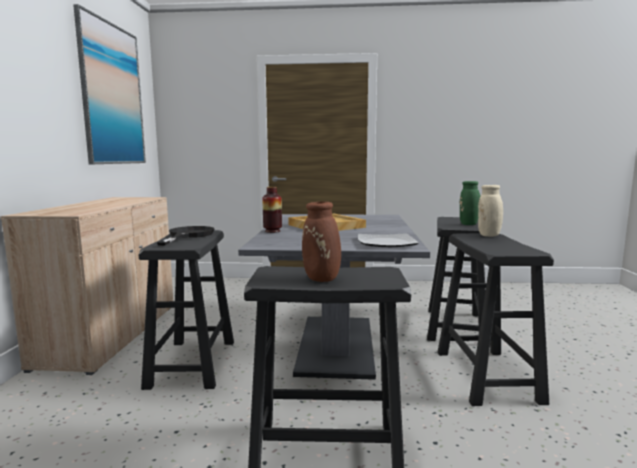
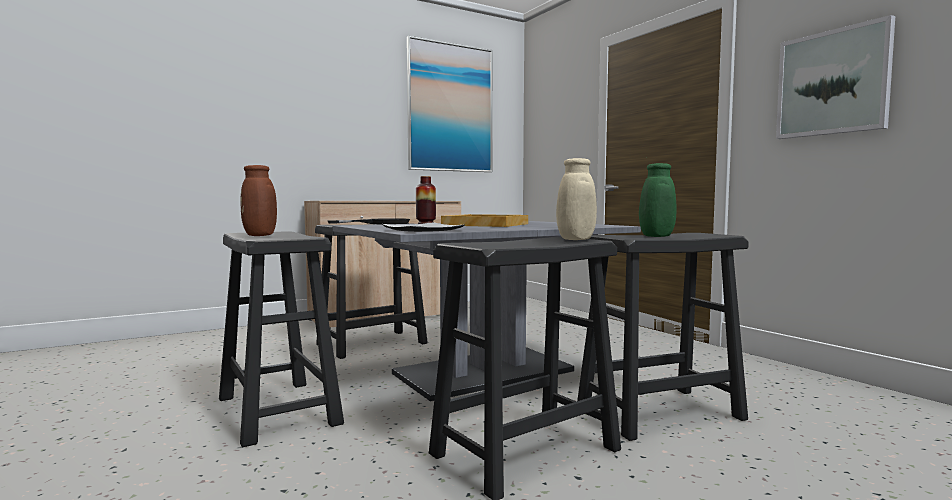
camera: 55 degrees right, 5 degrees down
(437, 124) = (832, 83): none -> picture

